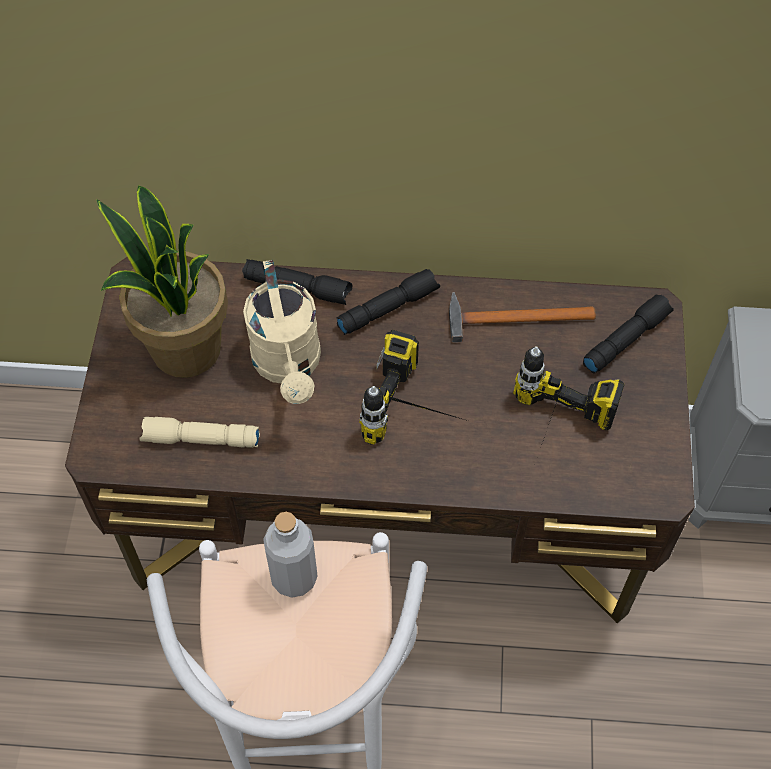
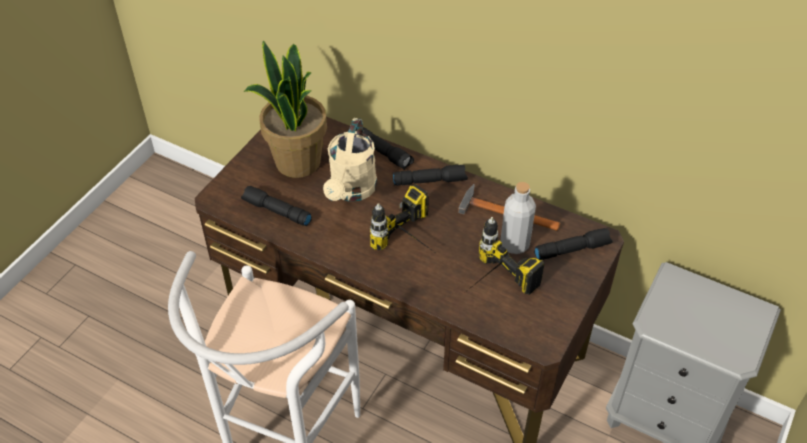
camera: 25 degrees right, 10 degrees down
(200, 440) = (276, 211): beige flashlight -> black flashlight
(294, 577) = (288, 307): grey bottle -> grey bottle (514, 244)

